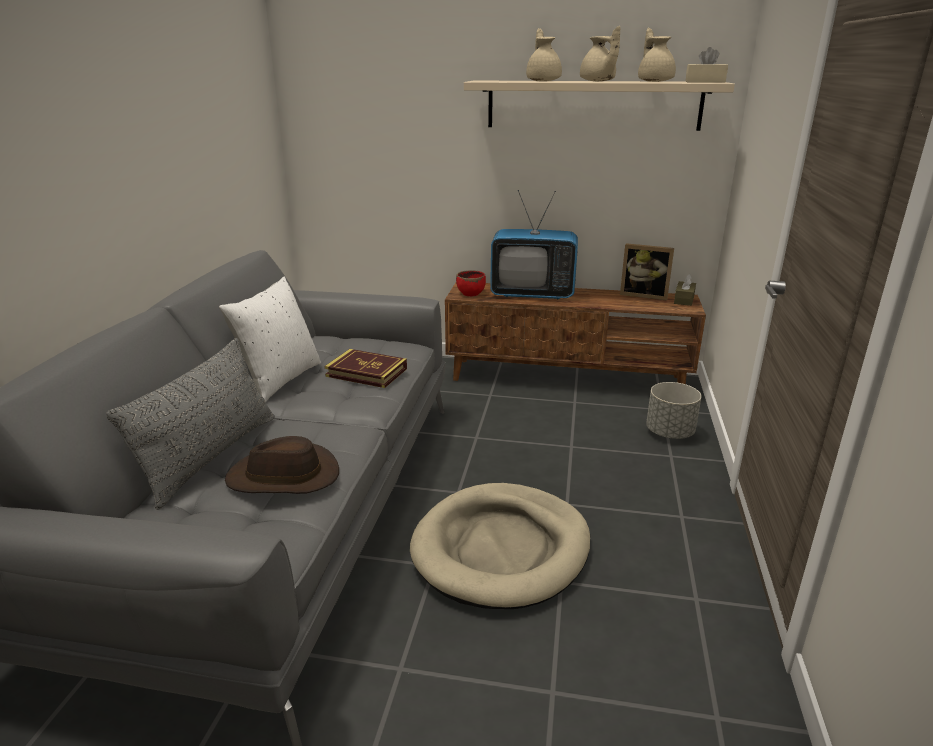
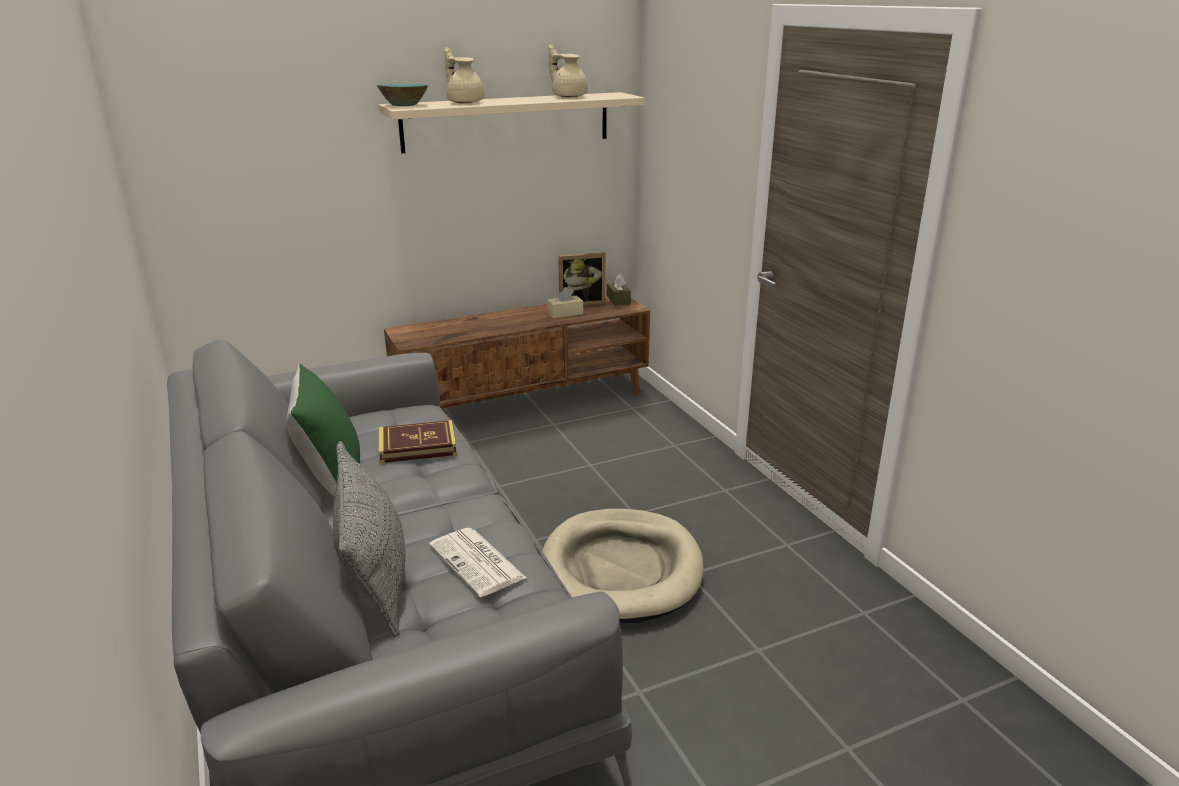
camera: 35 degrees left, 0 degrees up
(280, 379) = (331, 481): white pillow -> green pillow
(284, 477) = (478, 562): brown hat -> newspaper
(471, 293) = (418, 338): red bowl -> none
(487, 80) = (404, 105): none -> turquoise bowl
(532, 294) = (480, 324): television -> none
(598, 81) = (518, 99): beige teapot -> none
(670, 432) = (656, 426): grey planter -> none
(705, 82) = (613, 95): beige tissue box -> beige tissue box (565, 313)

